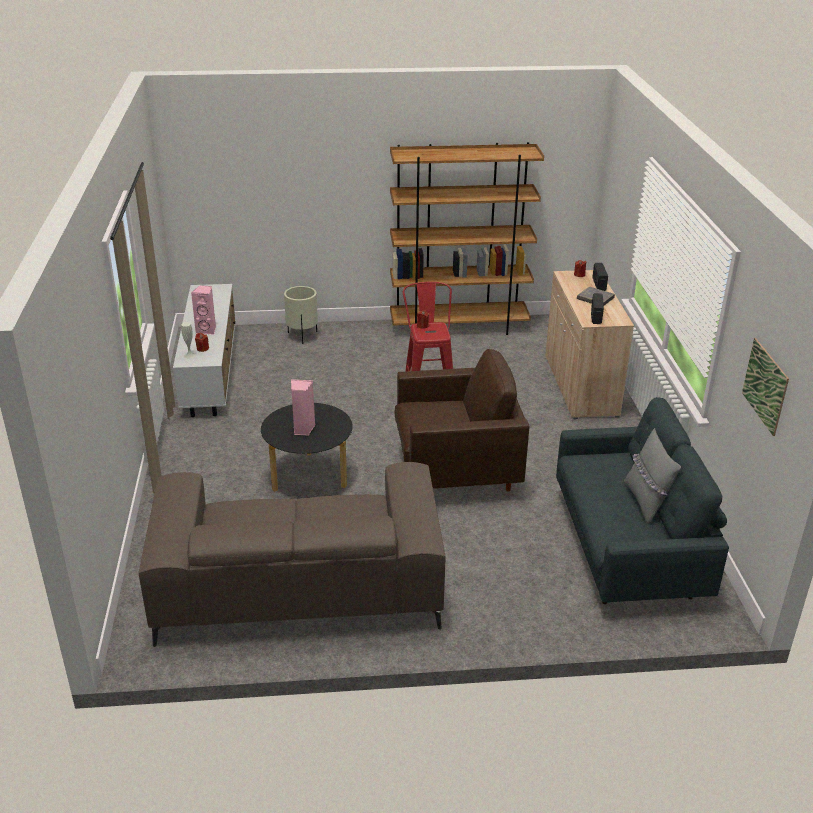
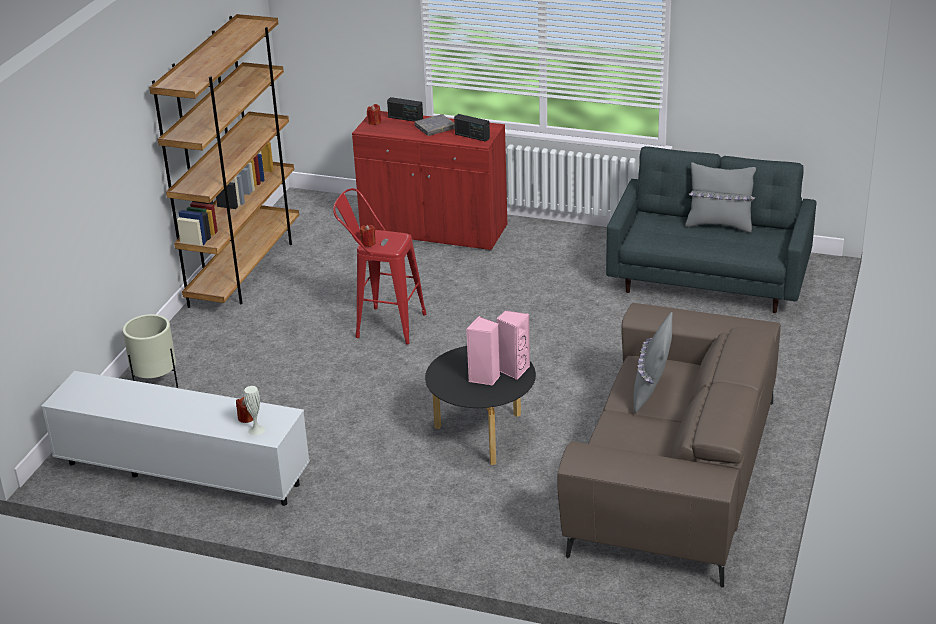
camera: 65 degrees left, 0 degrees up
(207, 330) = (197, 408): pink speaker -> pink speaker (513, 370)
(327, 516) = (652, 392): none -> grey pillow
(456, 471) = (535, 339): brown armchair -> none
(580, 386) = (434, 230): beige cabinet -> red cabinet
(765, 386) = (770, 66): picture -> none

